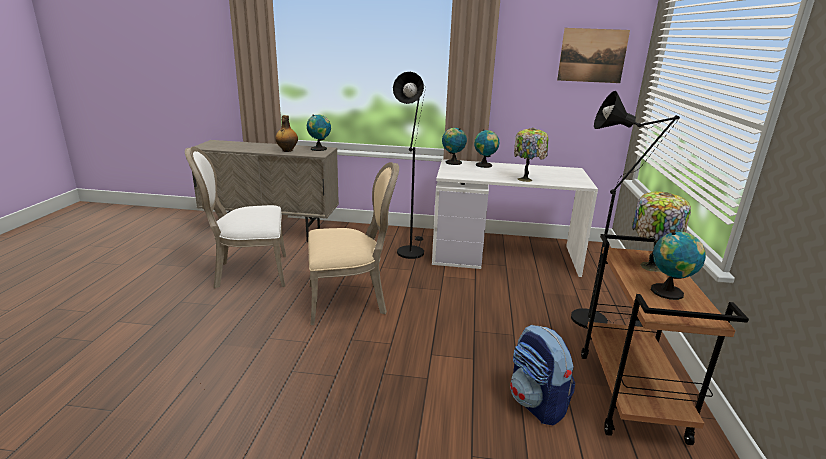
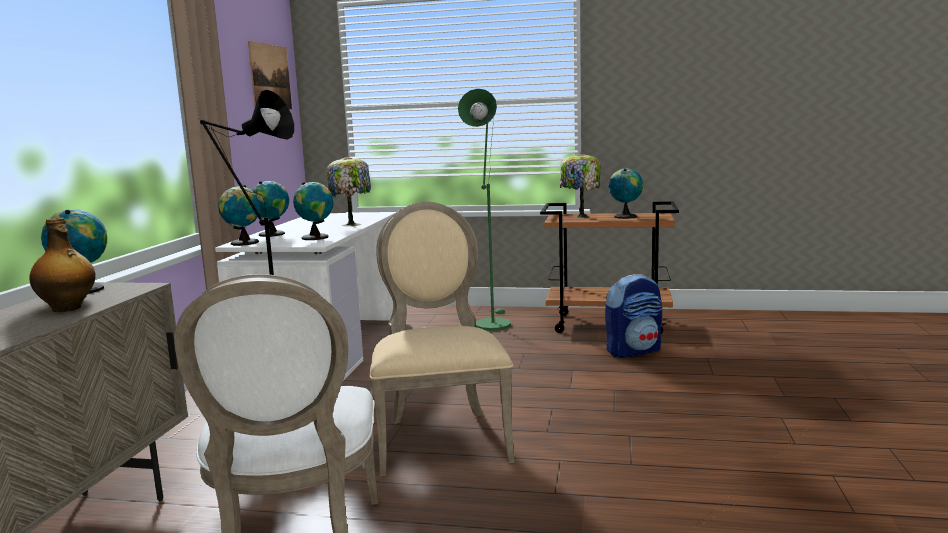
camera: 85 degrees left, 10 degrees down
(470, 174) = (317, 237): none -> globe
(596, 319) = (492, 323): black floor lamp -> green floor lamp

